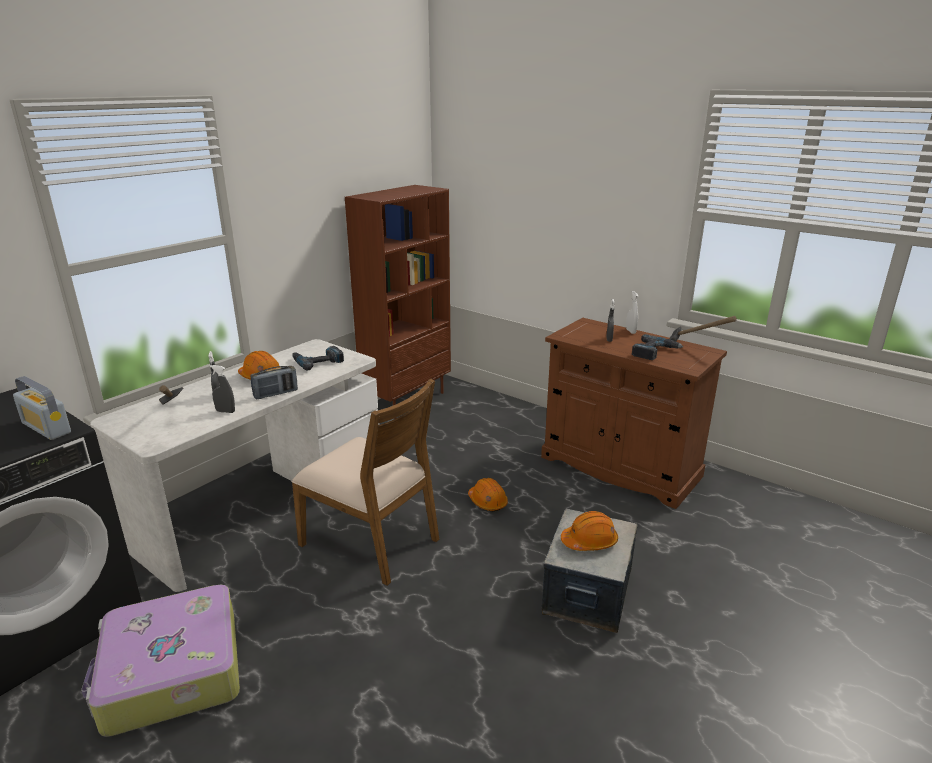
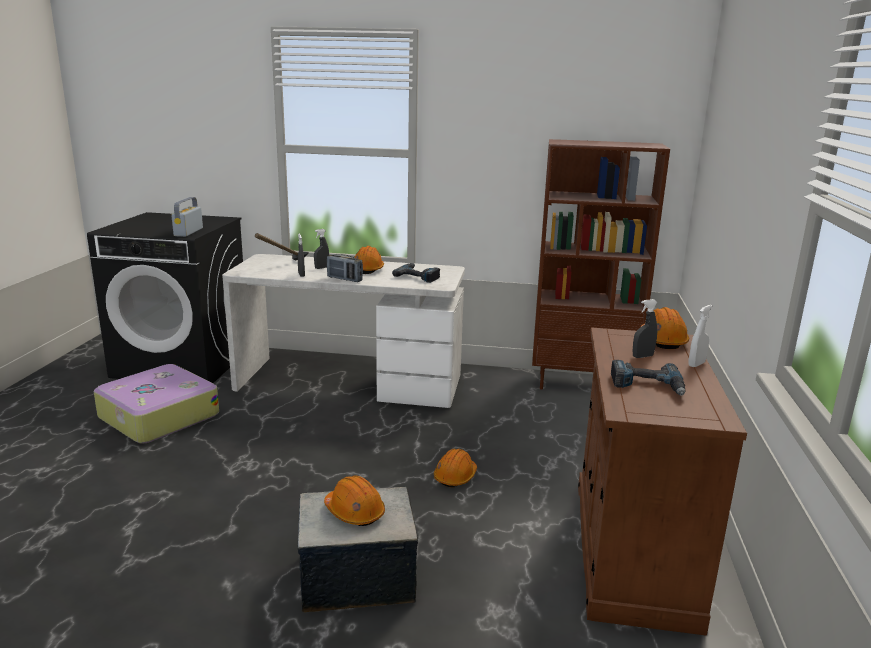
camera: 60 degrees right, 5 degrees down
(372, 541) = (342, 438): brown chair -> none
(586, 327) = (662, 340): none -> orange hard hat
(697, 347) = (720, 409): hammer -> none

